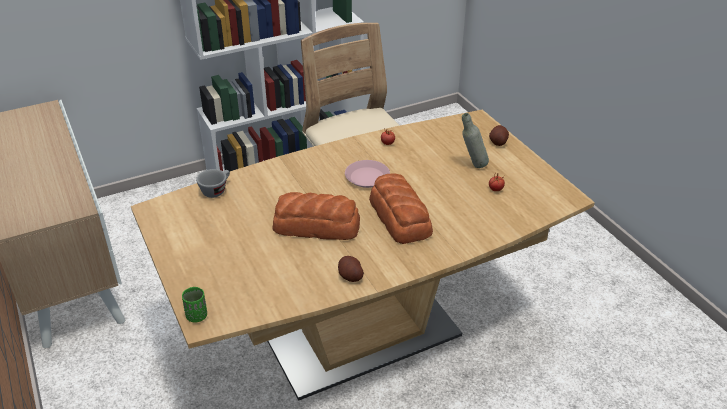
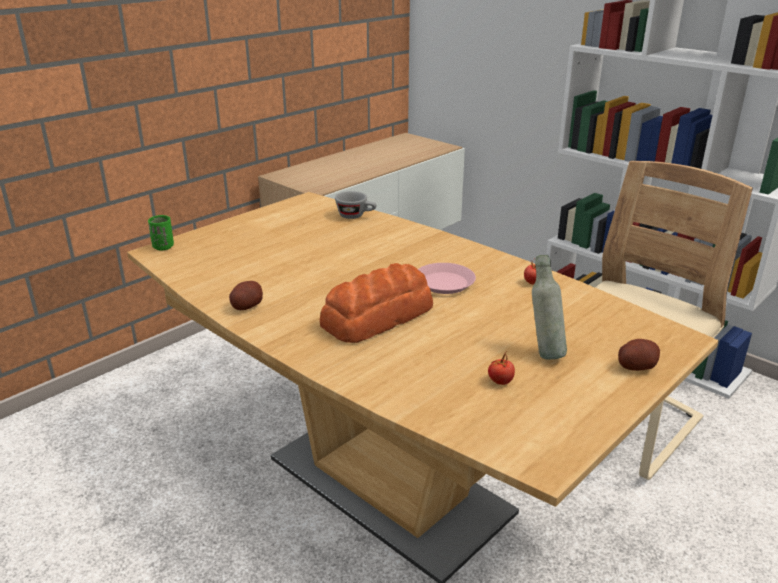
camera: 70 degrees right, 10 degrees down
(317, 226) = (327, 273): bread -> none

